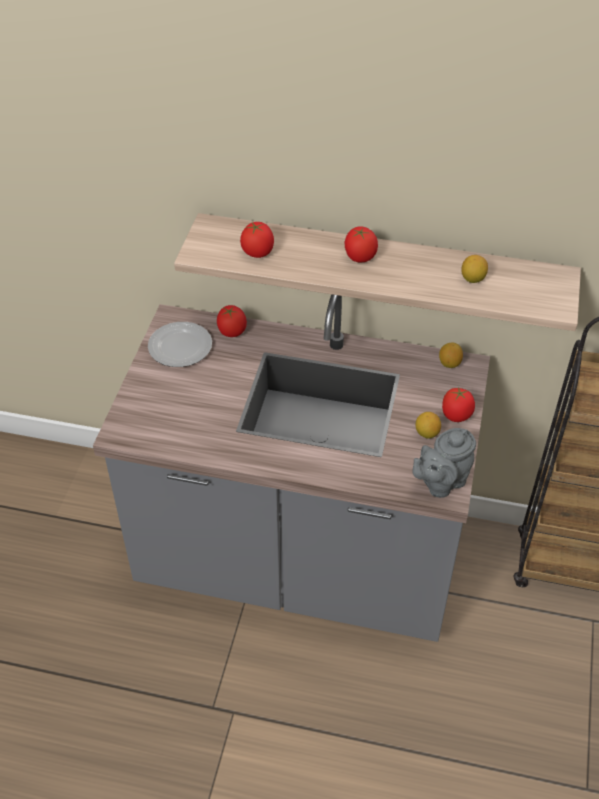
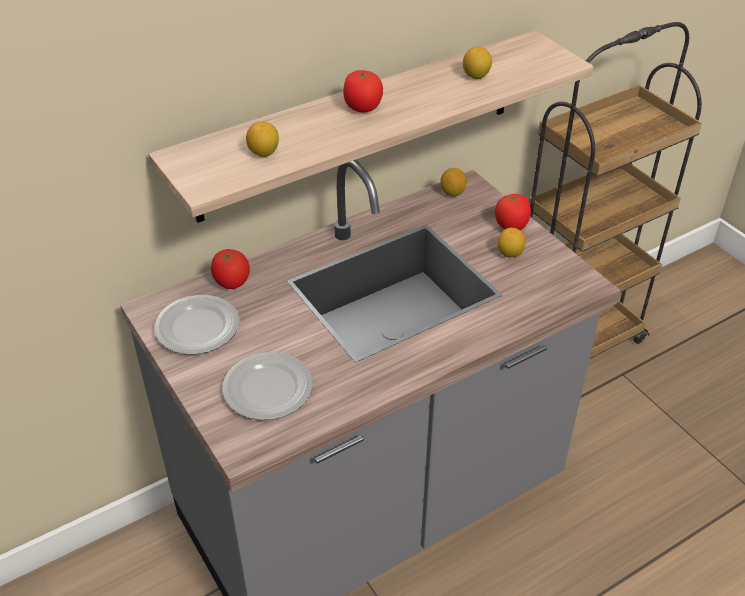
camera: 45 degrees left, 5 degrees down
(171, 411) = (269, 389): none -> plate
(257, 252) = (264, 153): tomato -> lemon
(440, 482) = (571, 282): grey teapot -> none

